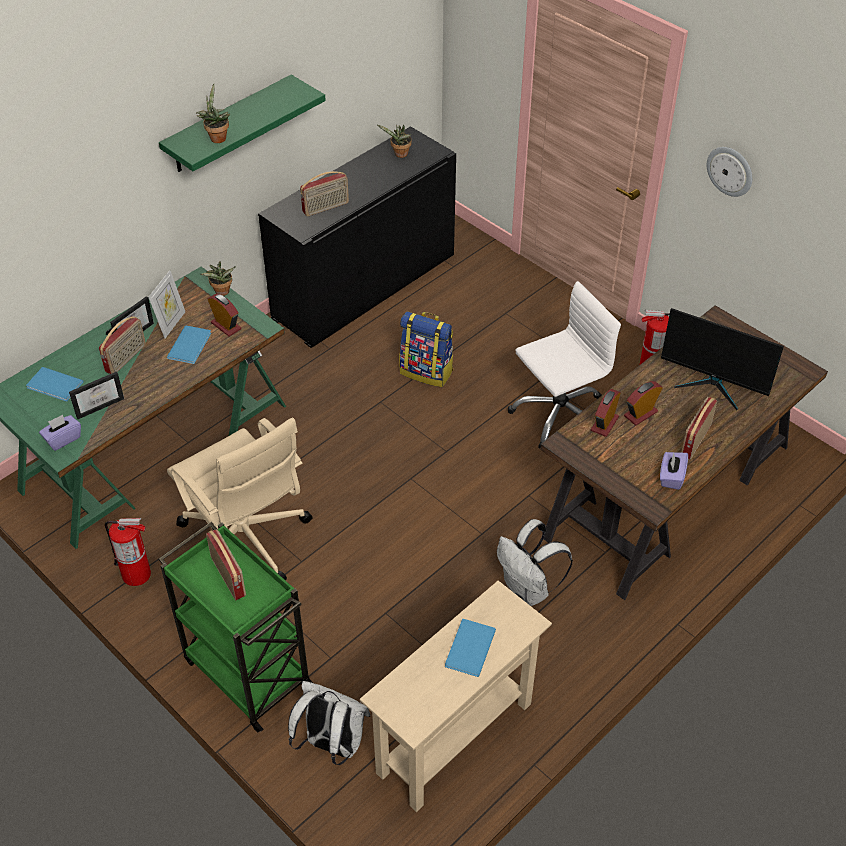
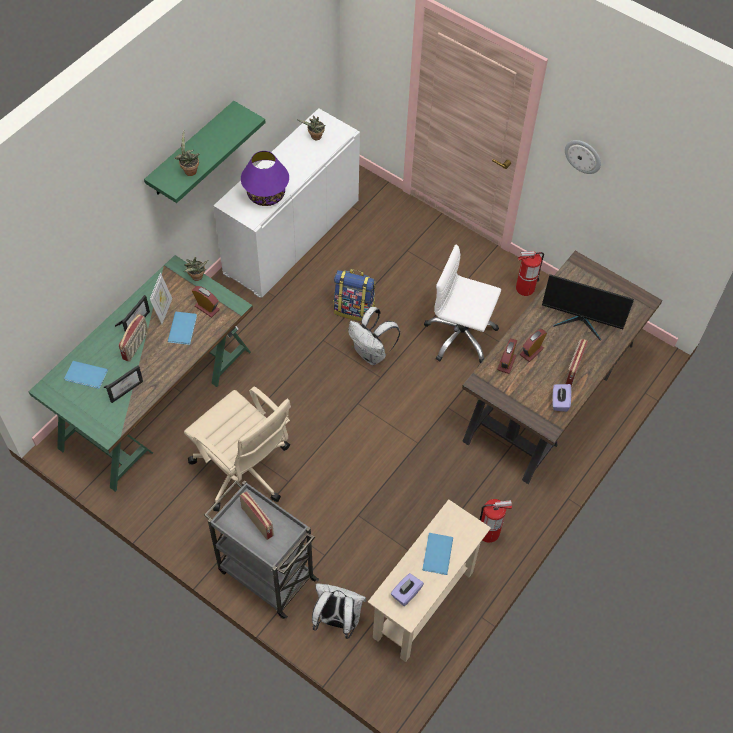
camera: 10 degrees left, 10 degrees up
(63, 439) = (105, 421): purple tissue box -> purple tissue box (406, 593)
(137, 574) = (167, 507): fire extinguisher -> fire extinguisher (489, 532)
(246, 672) = (265, 574): green cart -> grey cart
(326, 208) = (266, 195): radio -> purple table lamp
(364, 287) = (292, 237): black cabinet -> white cabinet
(528, 590) = (458, 484): white backpack -> white backpack (372, 353)
(558, 414) = (460, 336): white office chair -> white office chair turned 120 degrees counterclockwise

